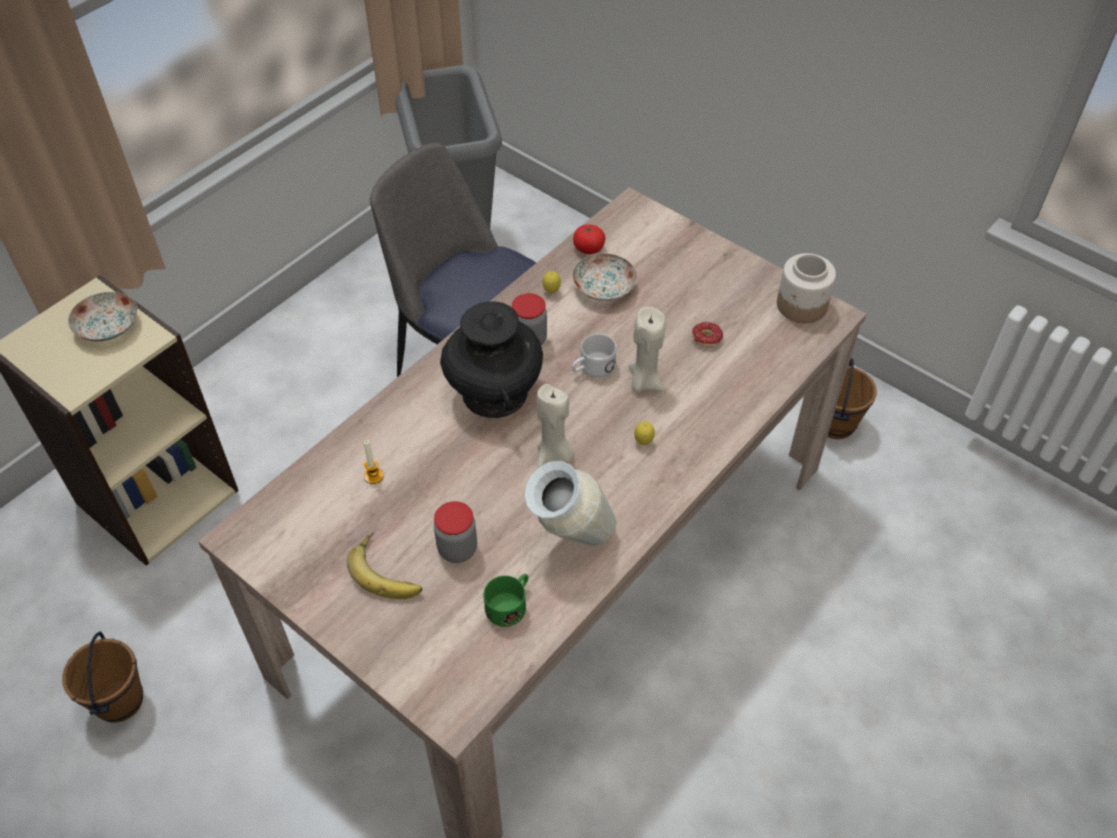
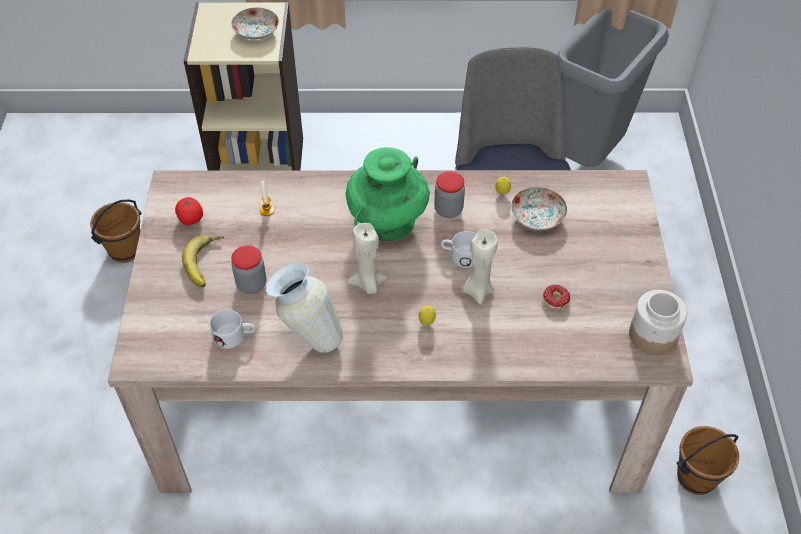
camera: 50 degrees right, 0 degrees up
(495, 392) = (387, 222): black vase -> green vase
(510, 604) = (235, 336): green mug -> white mug
(588, 249) = (562, 187): tomato -> tomato (190, 219)

